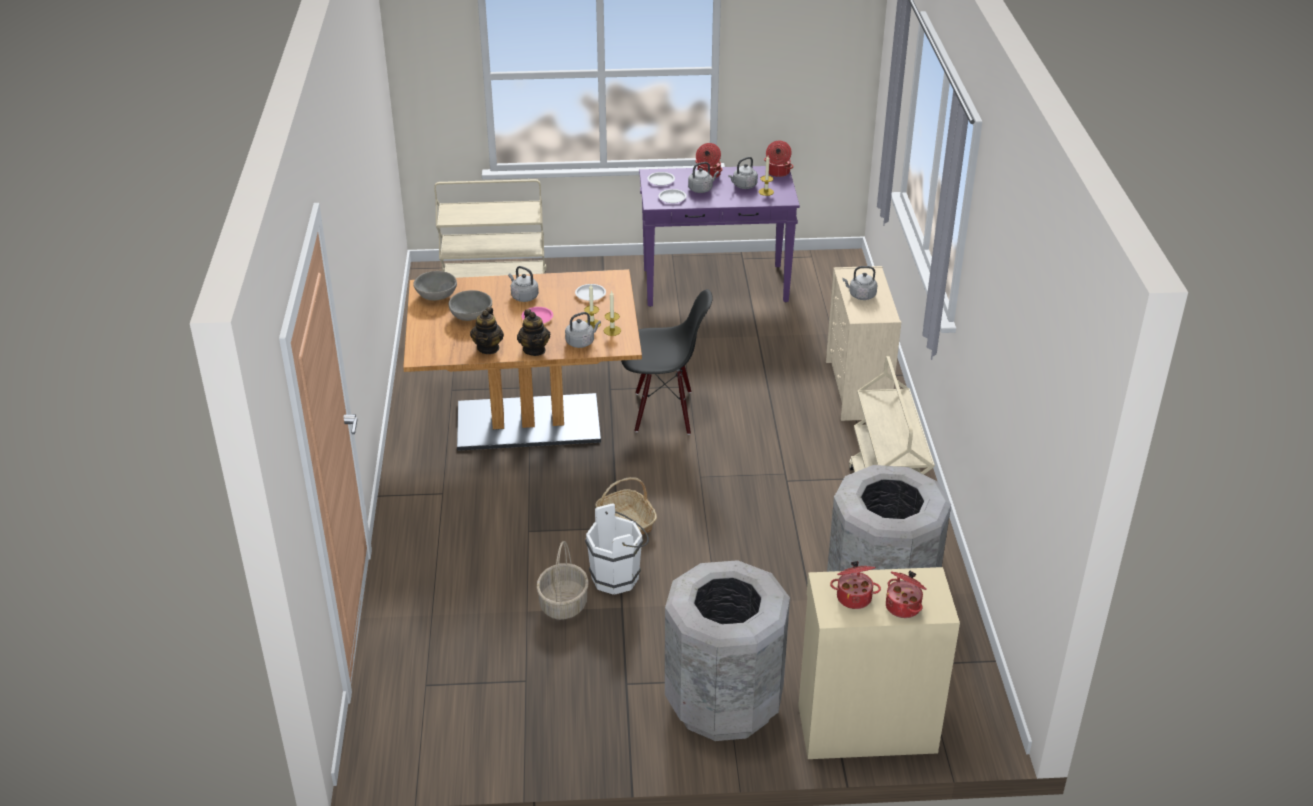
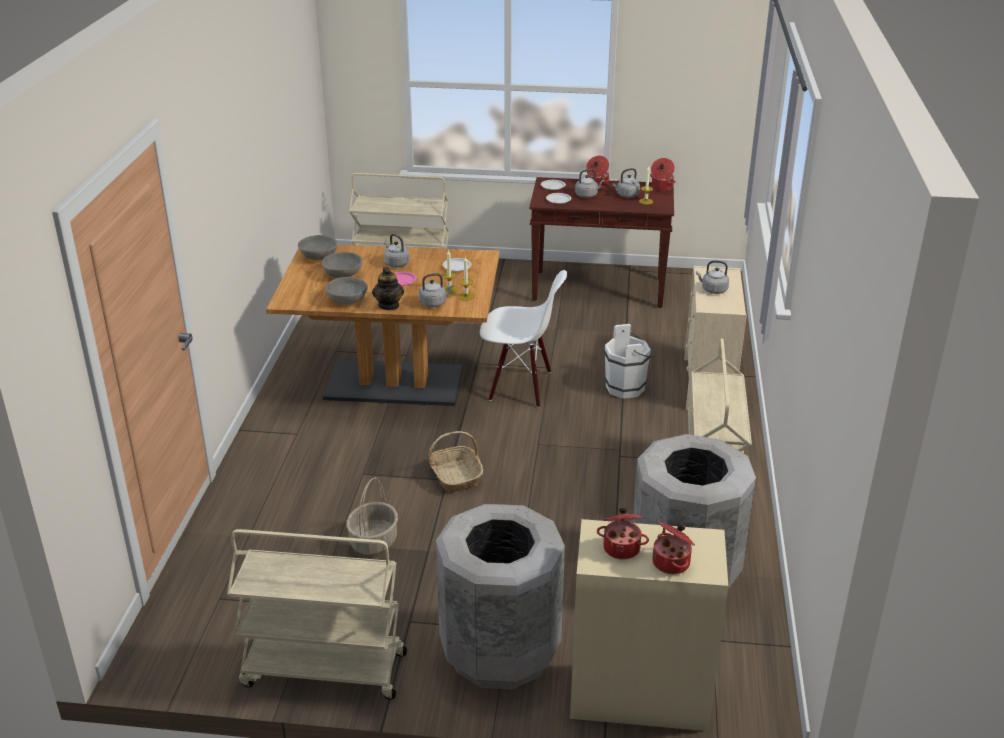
camera: 10 degrees right, 5 degrees down
(488, 348) = (348, 300): teapot -> grey bowl
(556, 744) = (323, 670): none -> beige cart
(619, 577) = (434, 523): white bucket -> white bucket (628, 388)
(663, 412) = (520, 386): black chair -> white chair
(716, 285) = (599, 289): purple console table -> brown console table

